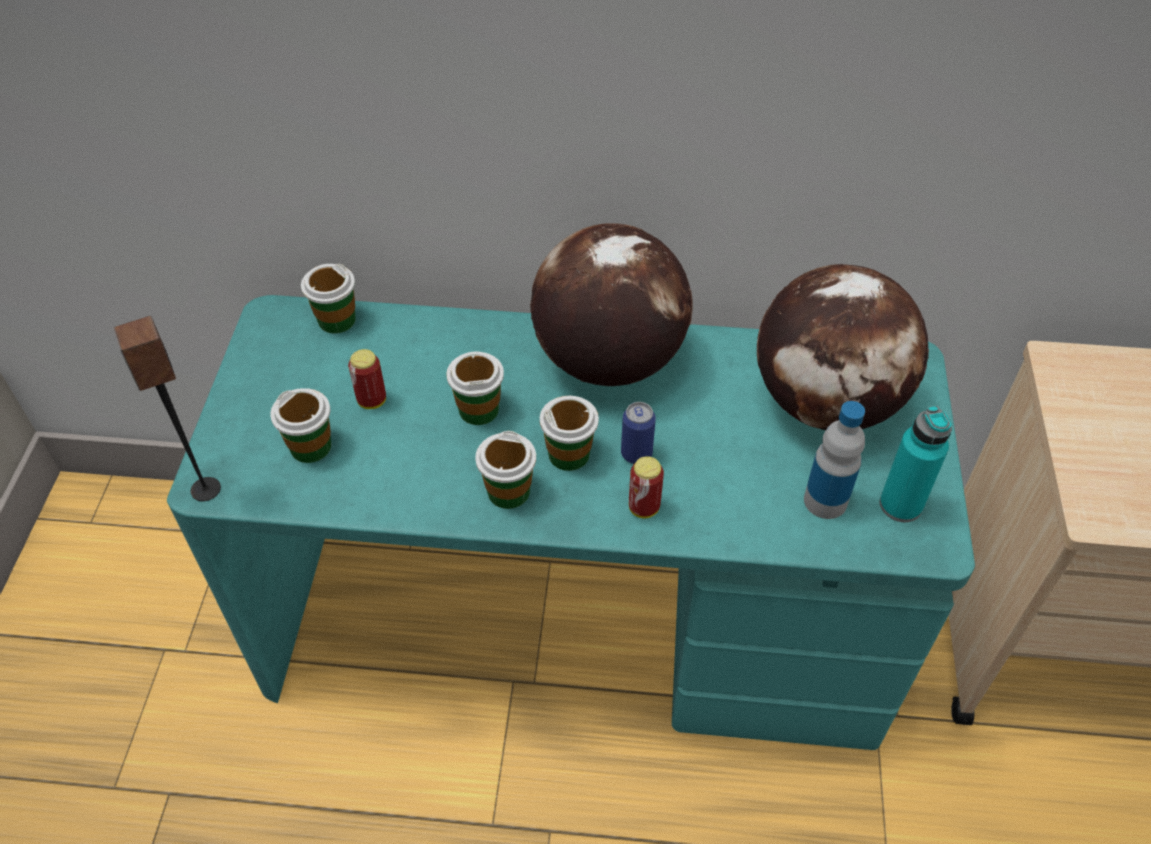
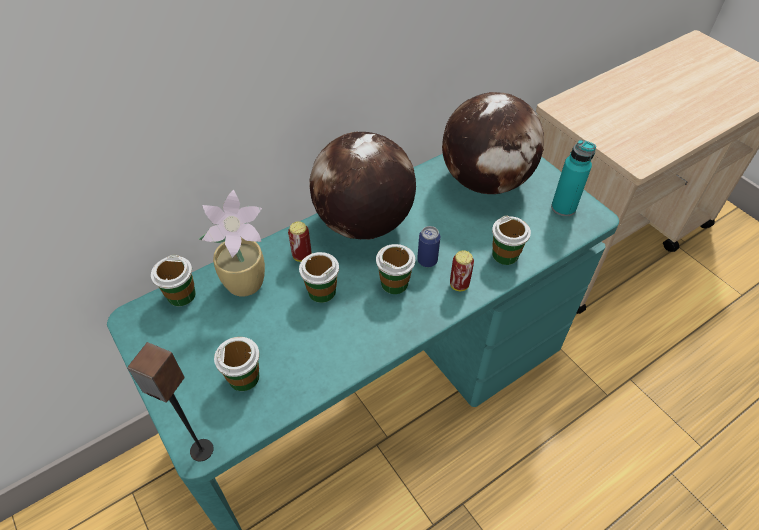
camera: 40 degrees left, 0 degrees up
(372, 401) = (254, 326): can -> can (302, 256)
(412, 348) = (247, 282): none -> potted plant
(508, 491) = (384, 323): cup -> cup (505, 255)
(825, 501) = (532, 226): bottle -> none

